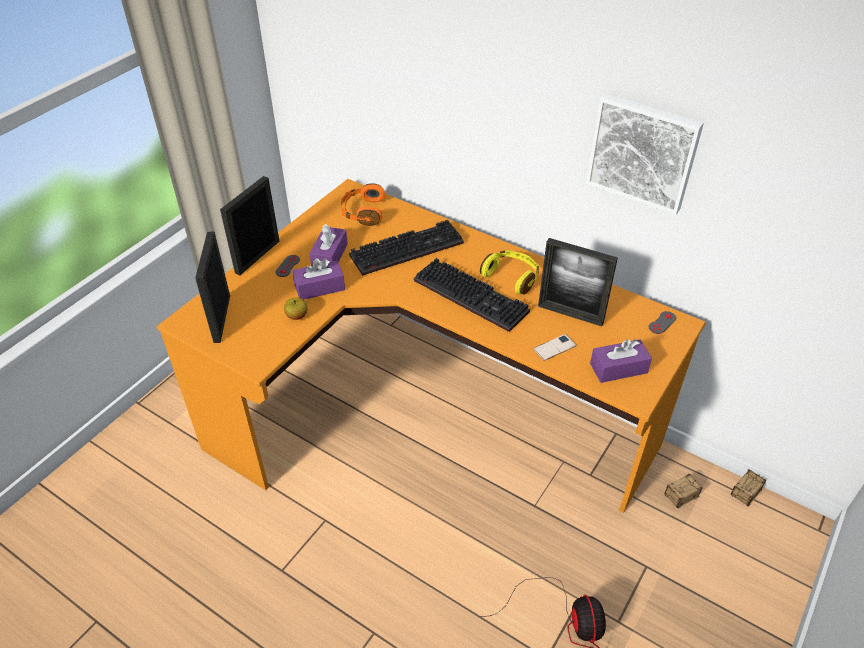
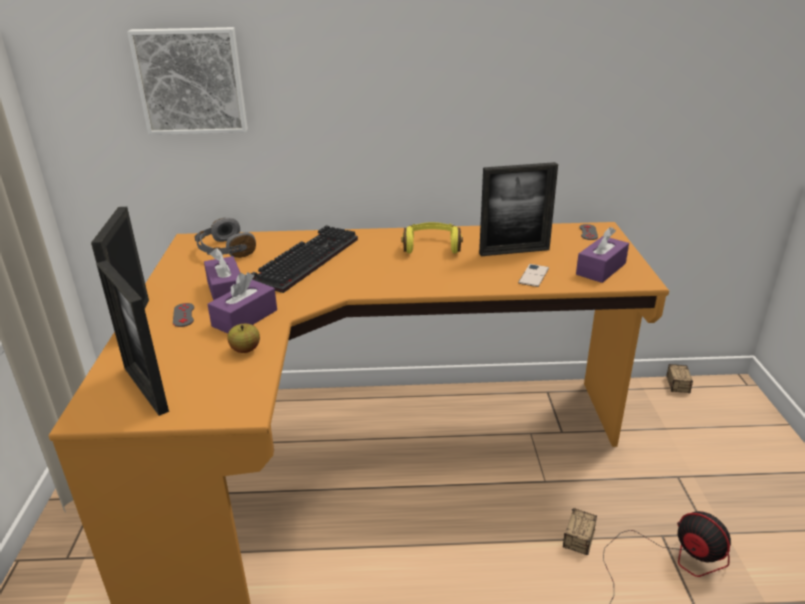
camera: 35 degrees left, 15 degrees down
(363, 212) = (225, 250): orange headphones -> grey headphones
(473, 296) = (415, 269): keyboard -> none
(643, 152) = (527, 66): picture -> picture (191, 81)
(666, 503) = (638, 422): storage box -> storage box (573, 557)

